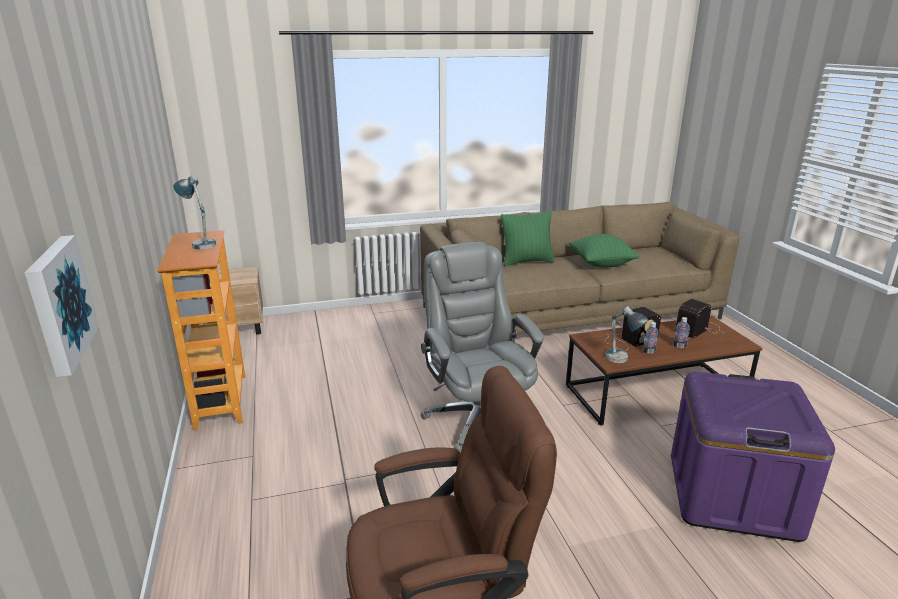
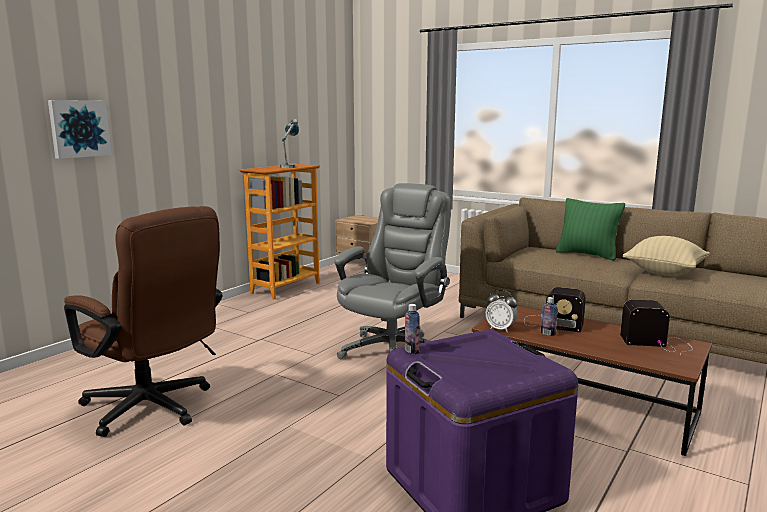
camera: 50 degrees right, 10 degrees down
(601, 264) = (664, 272): green pillow -> beige pillow
(621, 362) = (500, 329): table lamp -> alarm clock
(679, 346) = (592, 342): bottle -> bottle (411, 351)

